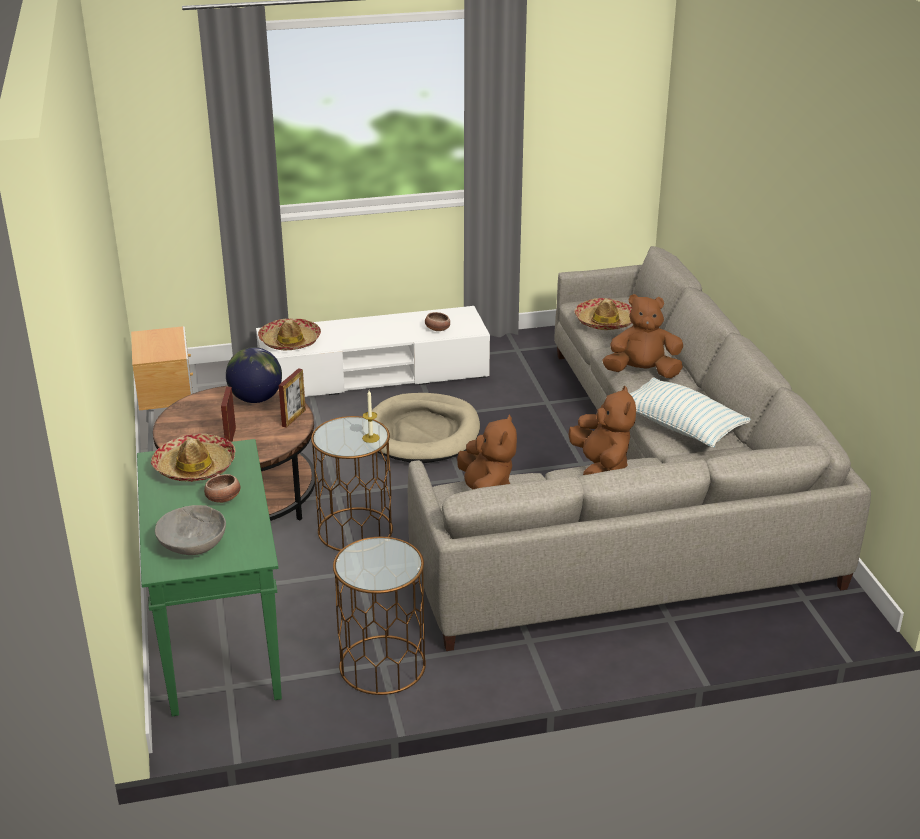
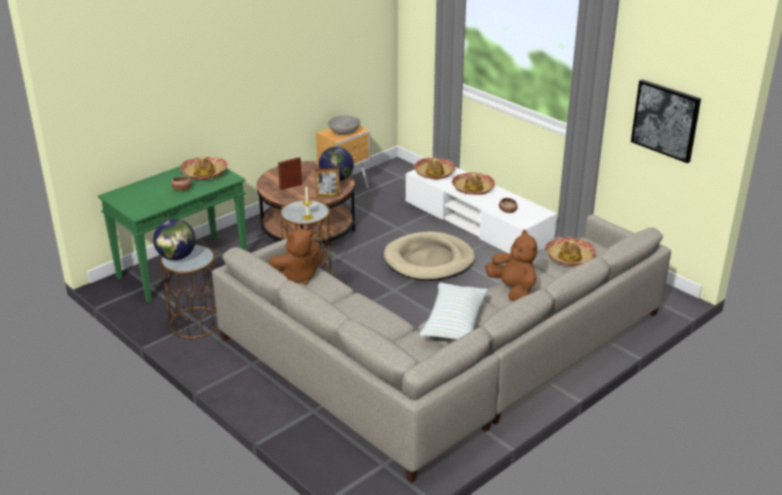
camera: 60 degrees right, 0 degrees up
(192, 543) = (137, 195): grey bowl -> grey bowl (344, 131)
(360, 331) = (473, 188): none -> hat
(368, 572) = (176, 257): none -> globe
(587, 130) = (666, 120): none -> picture
(600, 469) = (369, 307): brown plush toy -> none

